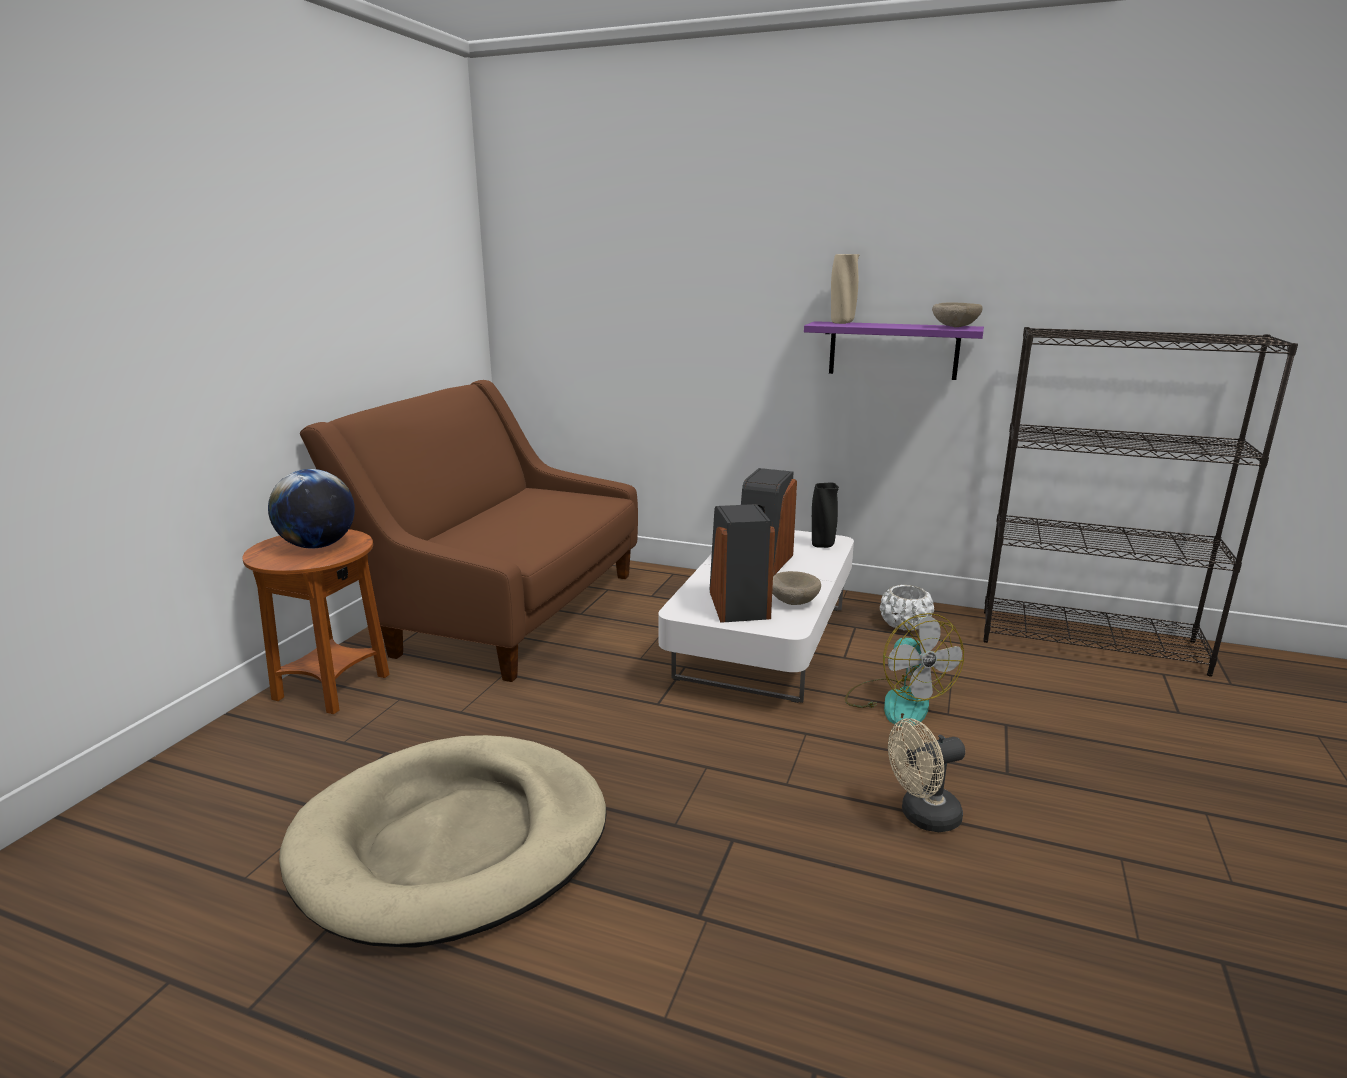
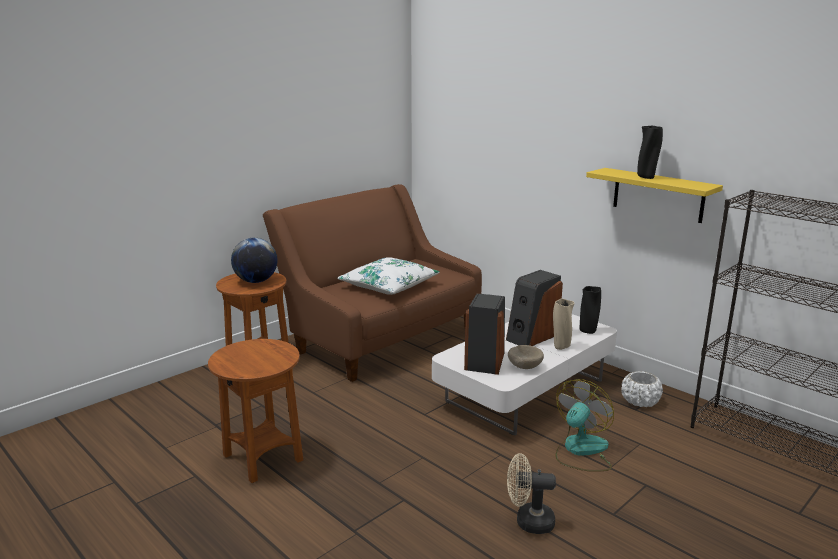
camera: 25 degrees right, 0 degrees up
(453, 842) = (263, 458): beige dog bed -> brown side table
(526, 526) = (389, 286): none -> white pillow
(842, 323) = (619, 171): beige vase -> beige vase (561, 347)
(886, 325) = (646, 177): none -> black vase
(893, 350) = (658, 195): purple shelf -> yellow shelf
(897, 702) = (581, 451): fan -> fan turned 150 degrees counterclockwise
(953, 327) = (694, 184): beige bowl -> none

